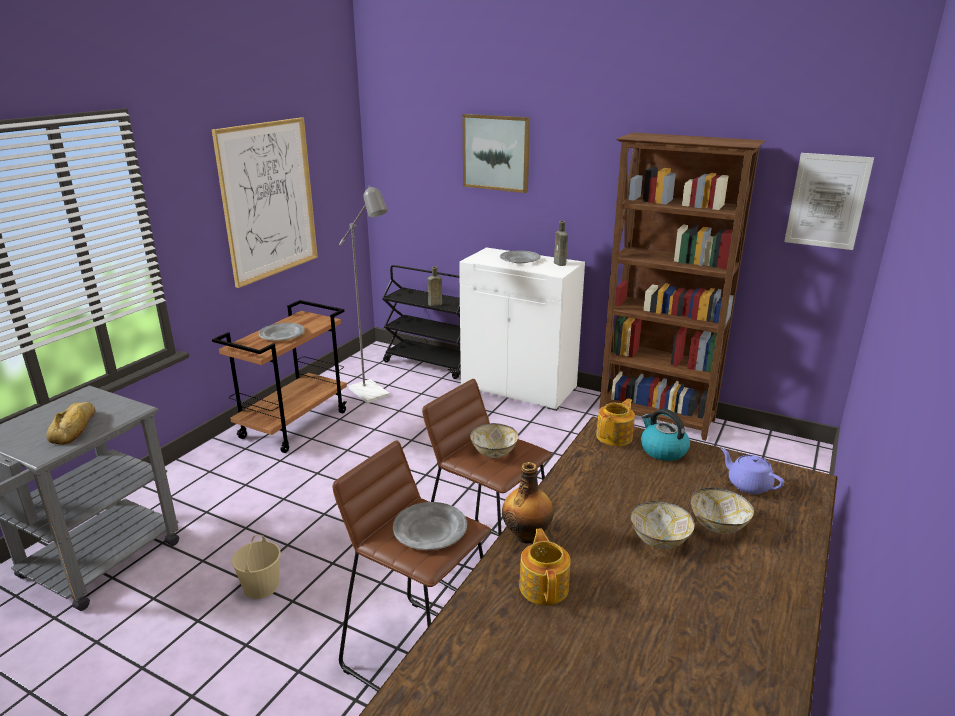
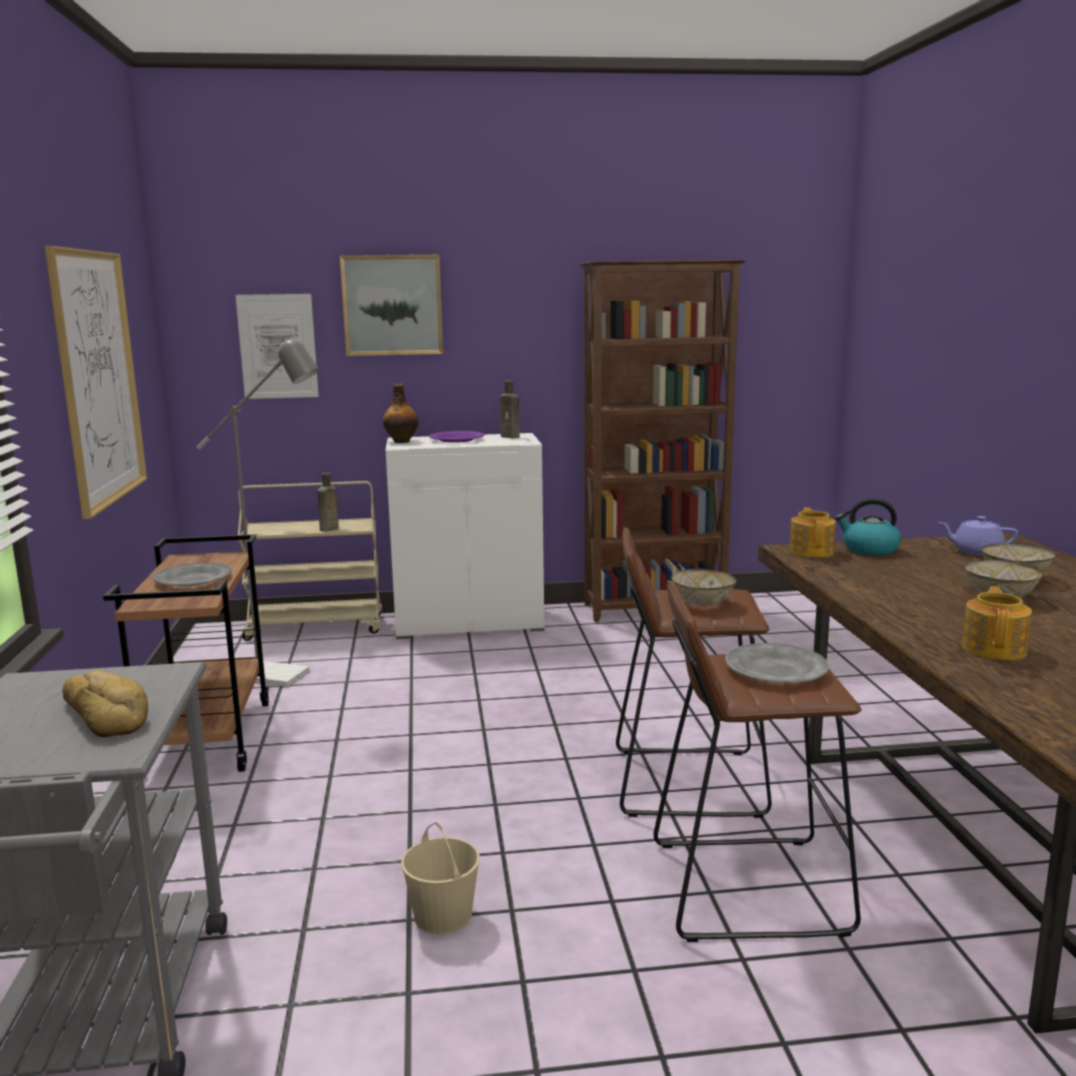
camera: 35 degrees left, 10 degrees down
(430, 363) = (316, 627): black cart -> beige cart
(520, 260) = (457, 440): grey plate -> purple plate
(527, 535) = (902, 626): bottle -> bottle (402, 441)
(544, 586) = (994, 649): teapot -> teapot turned 60 degrees clockwise
(827, 201) = (789, 322): picture -> picture (278, 346)

